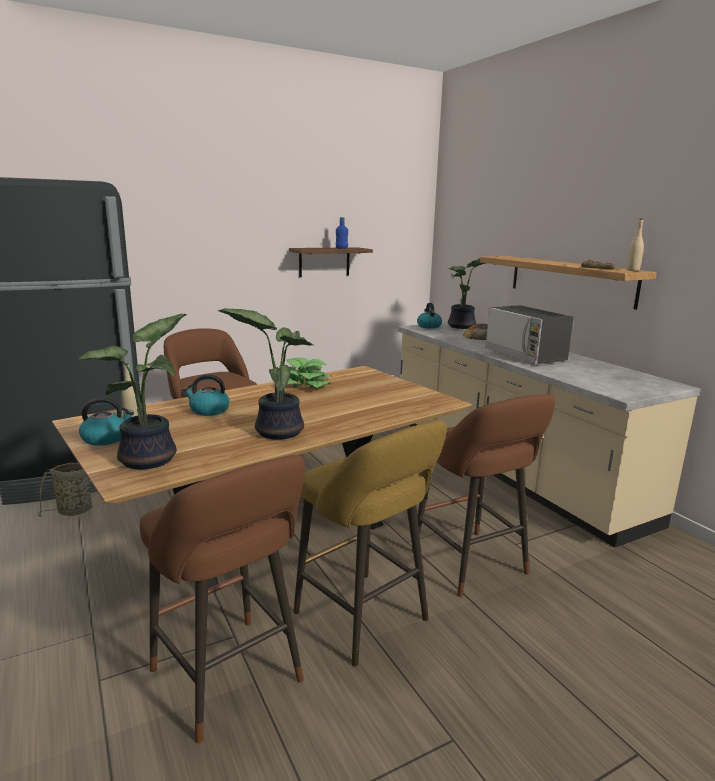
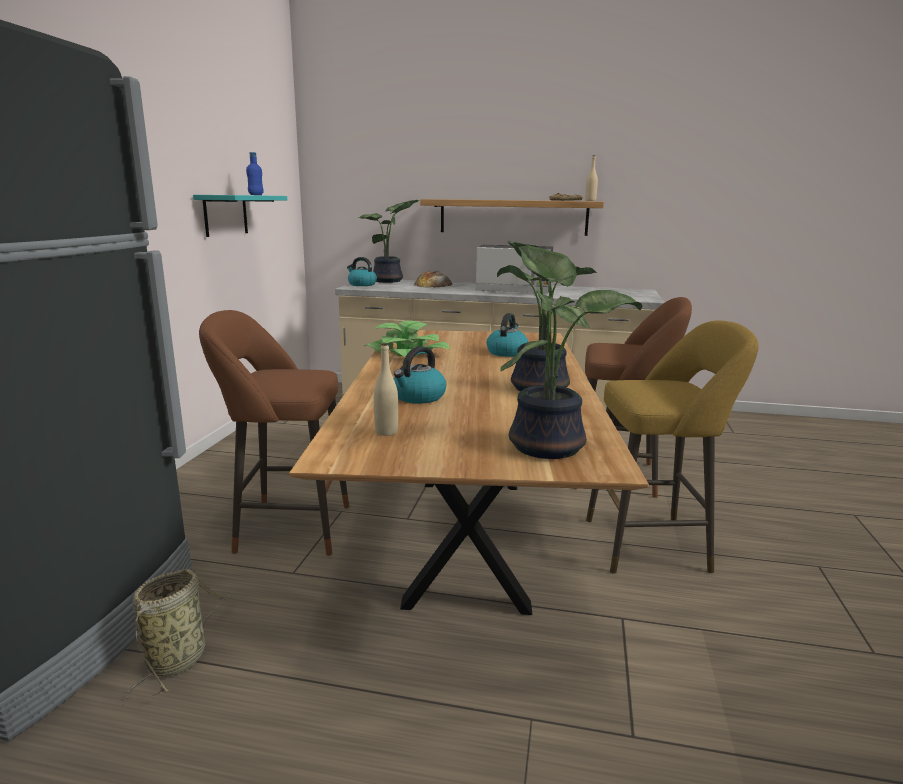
camera: 50 degrees left, 0 degrees up
(106, 438) = (435, 453): kettle -> kettle (507, 352)
(231, 680) = (692, 642): brown stool -> none
(324, 262) = (225, 215): brown shelf -> turquoise shelf

